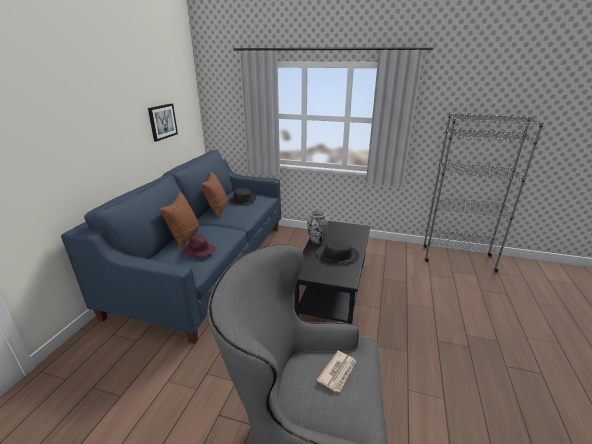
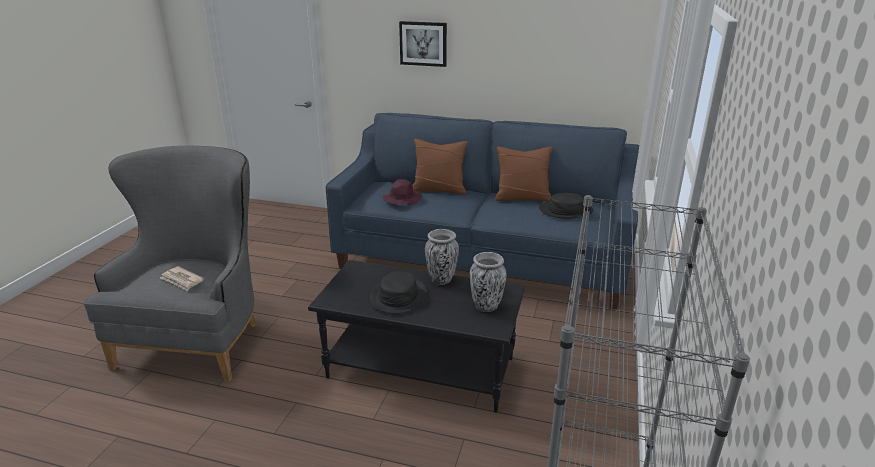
camera: 90 degrees right, 0 degrees up
(162, 121) = (556, 60): picture -> picture (423, 43)
(342, 229) = (486, 306): none -> vase

